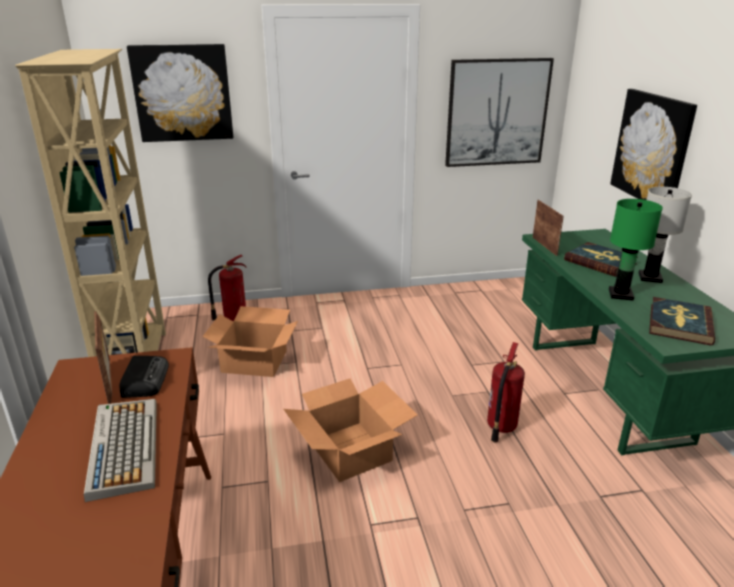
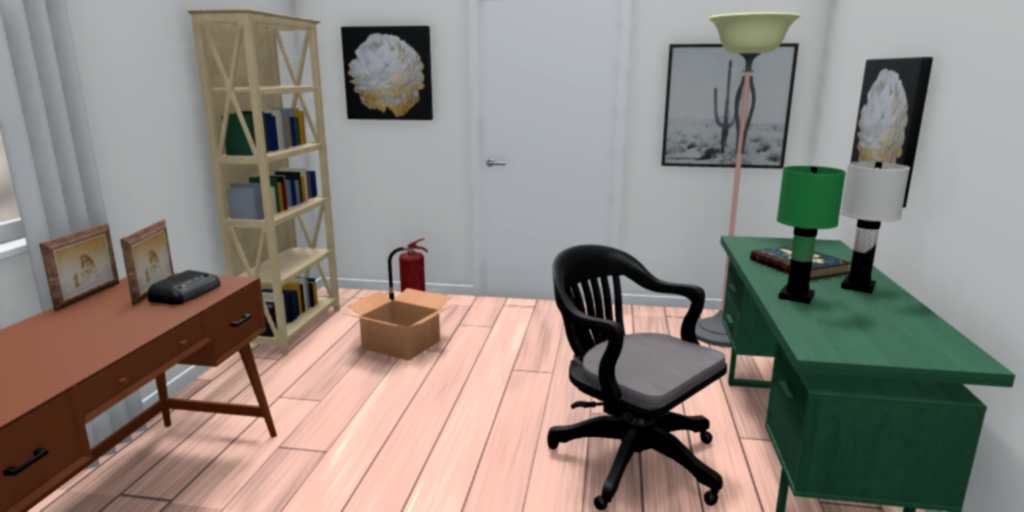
camera: 20 degrees right, 10 degrees down
(123, 446) = (100, 335): keyboard -> none
(351, 450) = (433, 442): cardboard box -> none
(500, 427) = (627, 456): fire extinguisher -> black office chair
(504, 303) = (720, 333): none -> floor lamp
(545, 246) = (739, 247): picture frame -> picture frame (90, 296)
(679, 324) = (856, 333): book -> none

